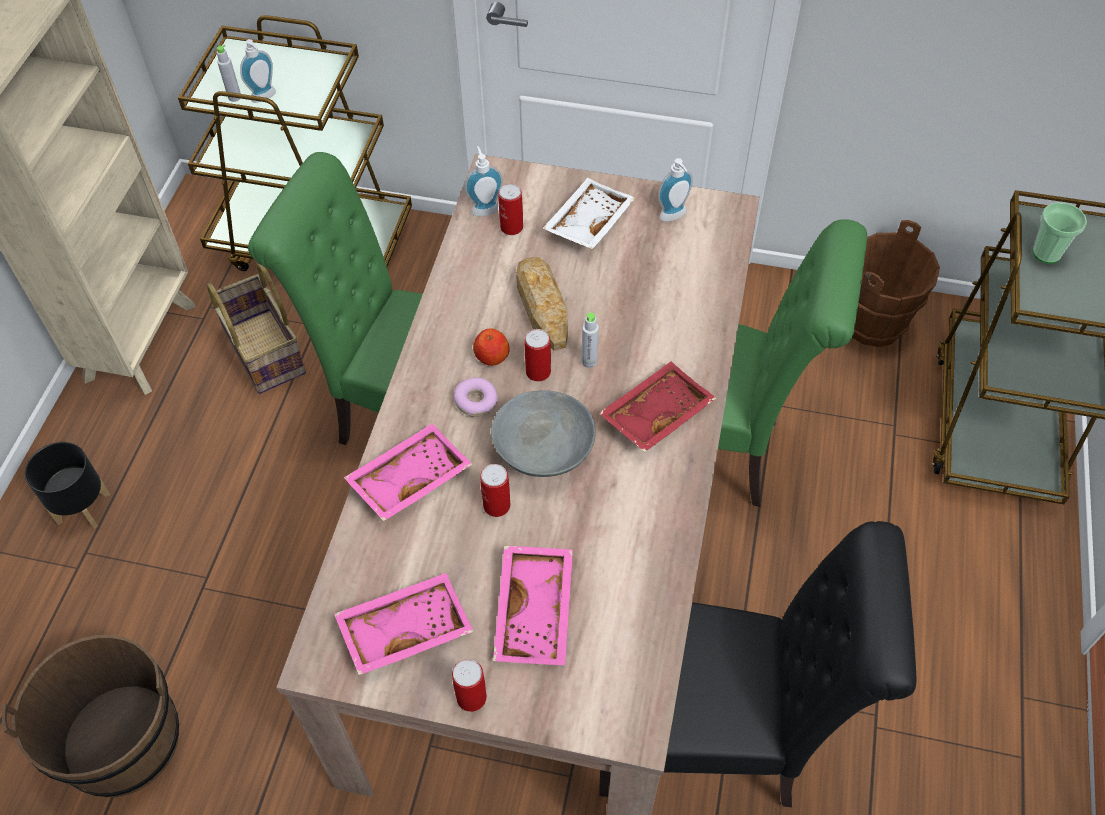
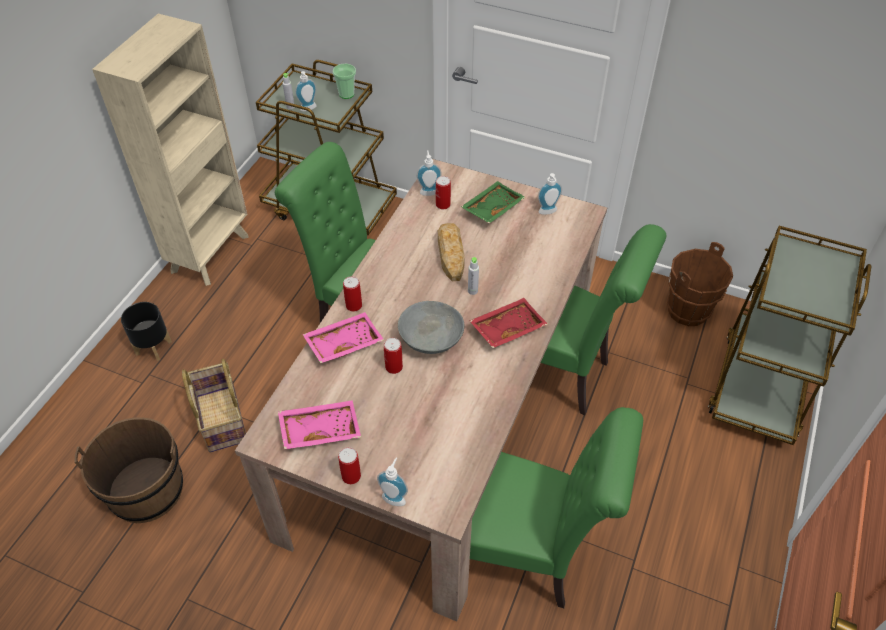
camera: 10 degrees right, 5 degrees down
(262, 352) = (284, 271): basket -> basket (220, 419)
(476, 401) = (395, 304): donut -> none
(491, 356) = (412, 279): apple -> none
(536, 612) = (403, 433): pink tray -> none
(538, 372) = (439, 292): can -> can (354, 305)
(547, 719) = (395, 497): none -> soap dispenser
(587, 222) = (492, 208): white tray -> green tray
(712, 737) = (520, 555): black chair -> green chair
(1046, 253) = (792, 268): cup -> cup (346, 94)

